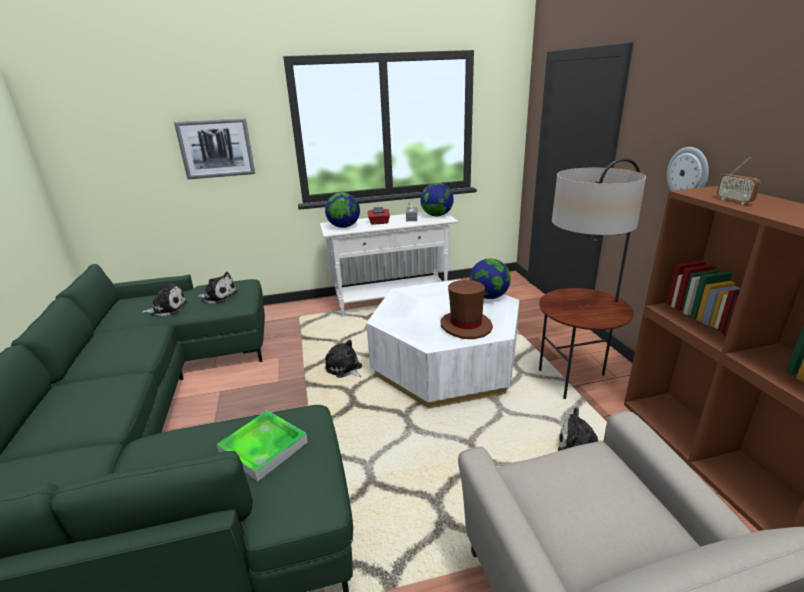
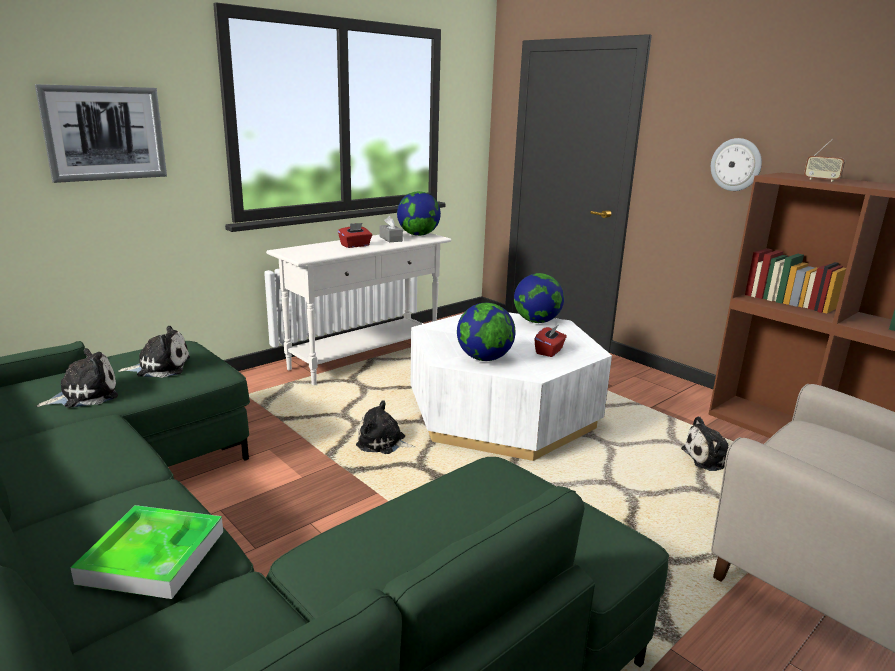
camera: 30 degrees left, 5 degrees down
(263, 447) = (490, 511): tray -> tray (153, 556)
(344, 227) = (313, 252): globe -> globe (484, 358)
(466, 326) = (549, 351): brown hat -> red tissue box
(574, 380) = (646, 402): floor lamp -> none

